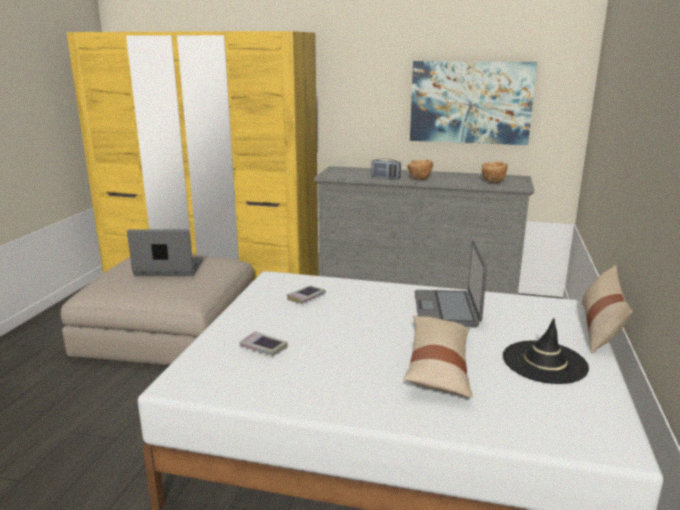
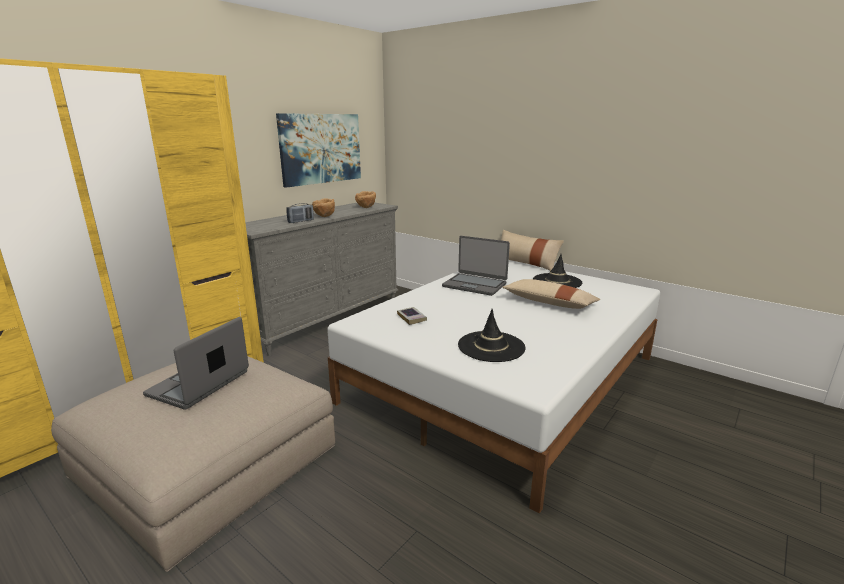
camera: 65 degrees left, 0 degrees up
(263, 347) = (491, 346): book -> black hat

